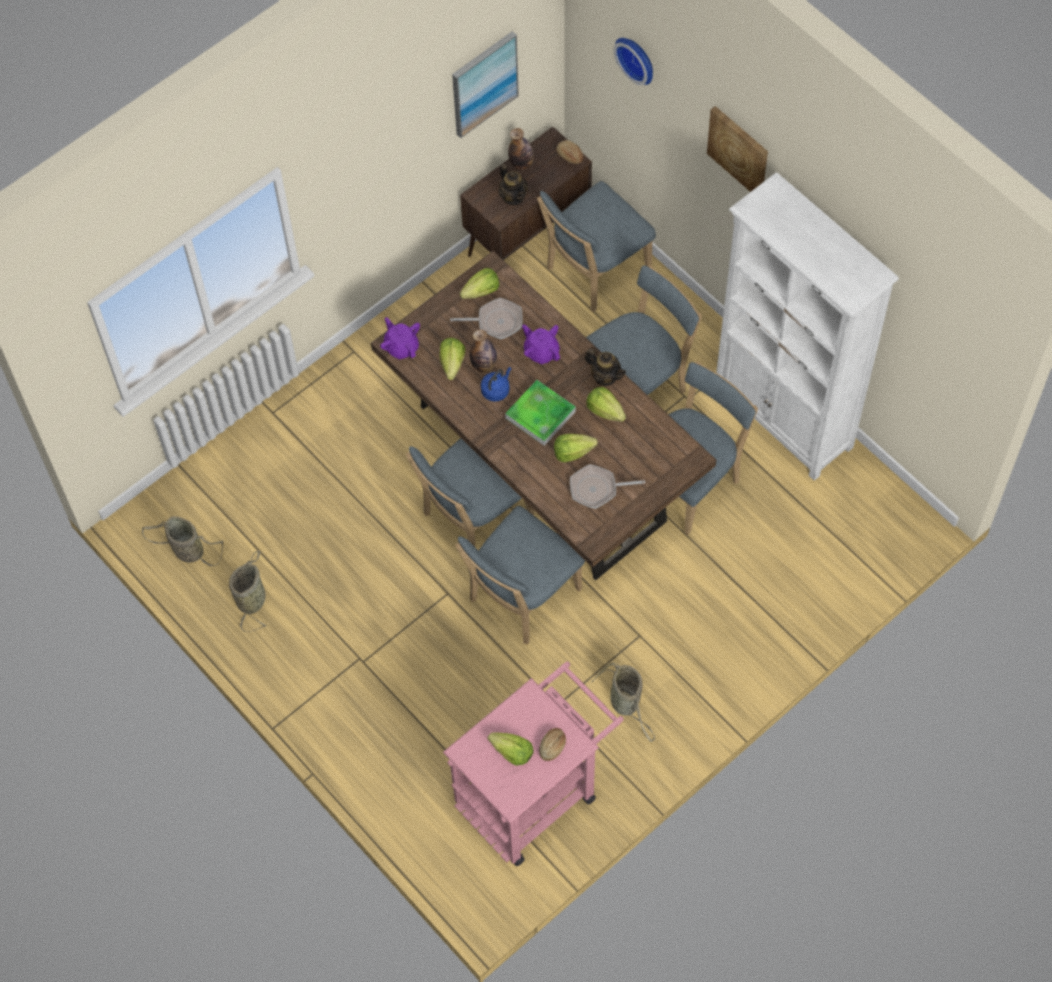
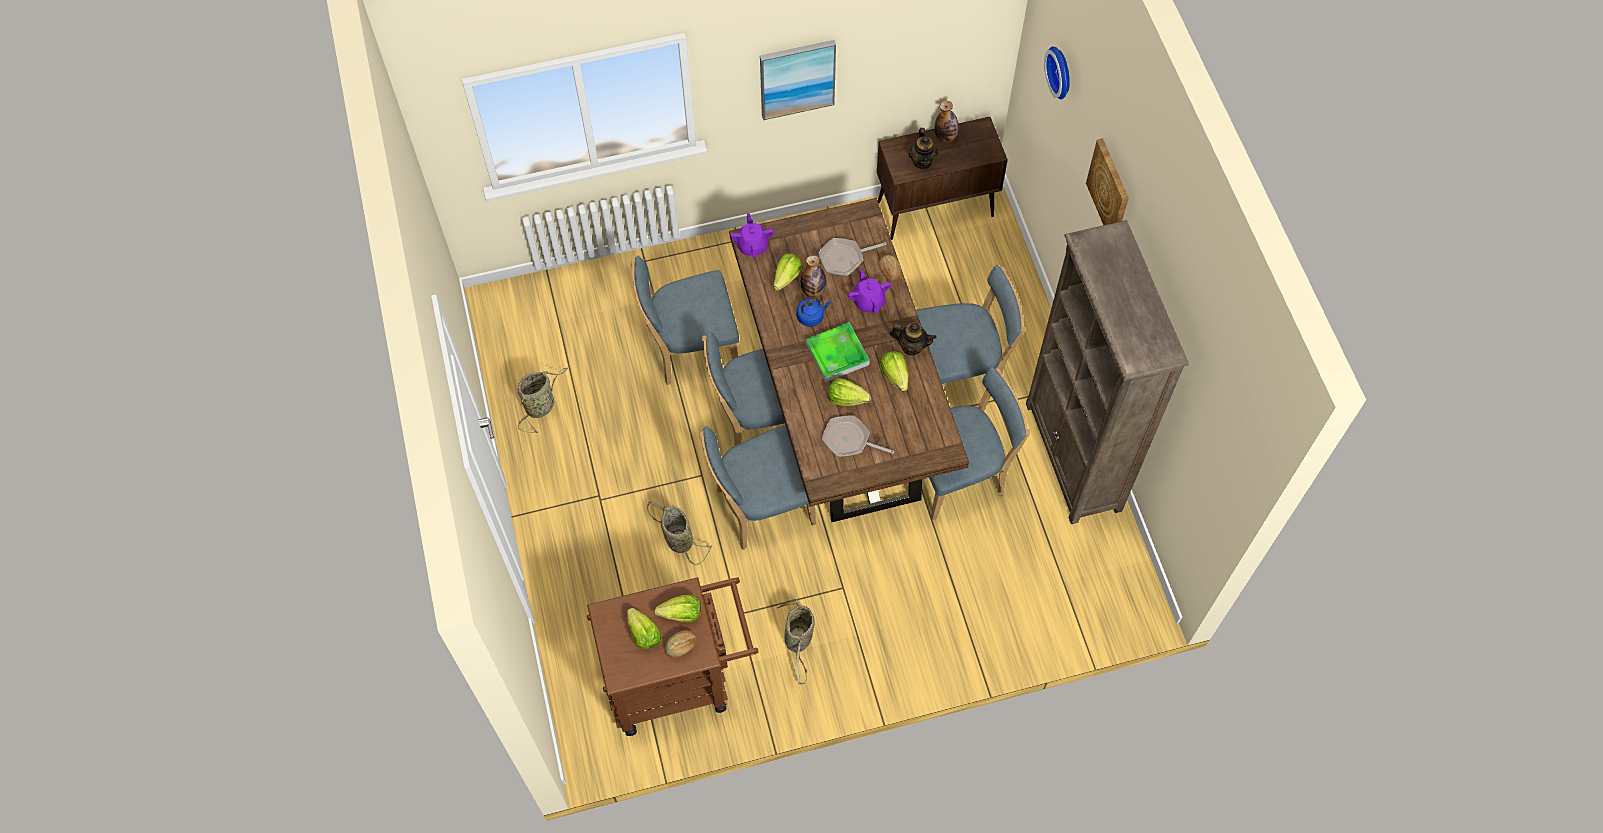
camera: 25 degrees right, 0 degrees up
(186, 550) = (512, 342): basket -> basket (677, 538)
(481, 292) = (846, 228): lettuce -> lettuce (681, 614)
(484, 83) = (923, 43): picture -> picture (797, 78)
(496, 321) = (844, 258): frying pan -> frying pan turned 135 degrees clockwise
(534, 792) = (678, 679): pink cart -> brown cart
(569, 156) = (990, 147): bread -> bread (889, 271)
(594, 272) = (976, 260): blue chair -> blue chair (690, 349)
(605, 376) = (911, 346): teapot -> teapot turned 45 degrees counterclockwise
(783, 418) = (1073, 457): white bookcase -> brown bookcase

